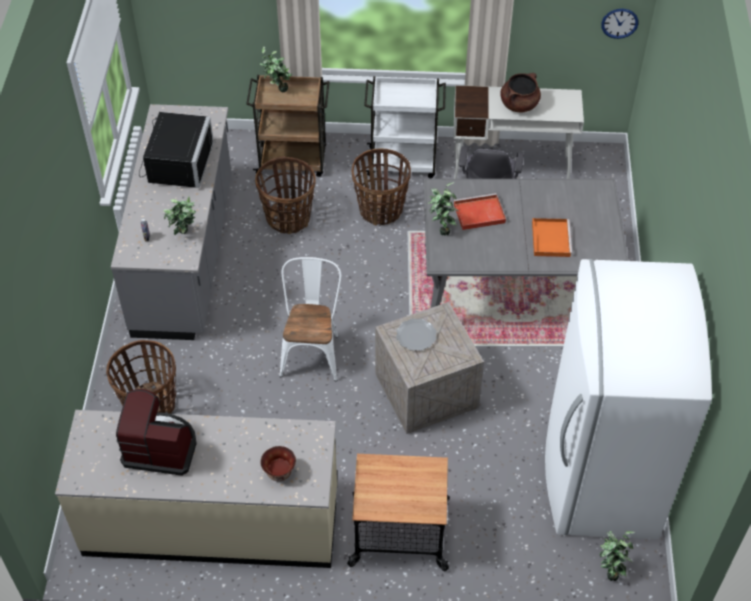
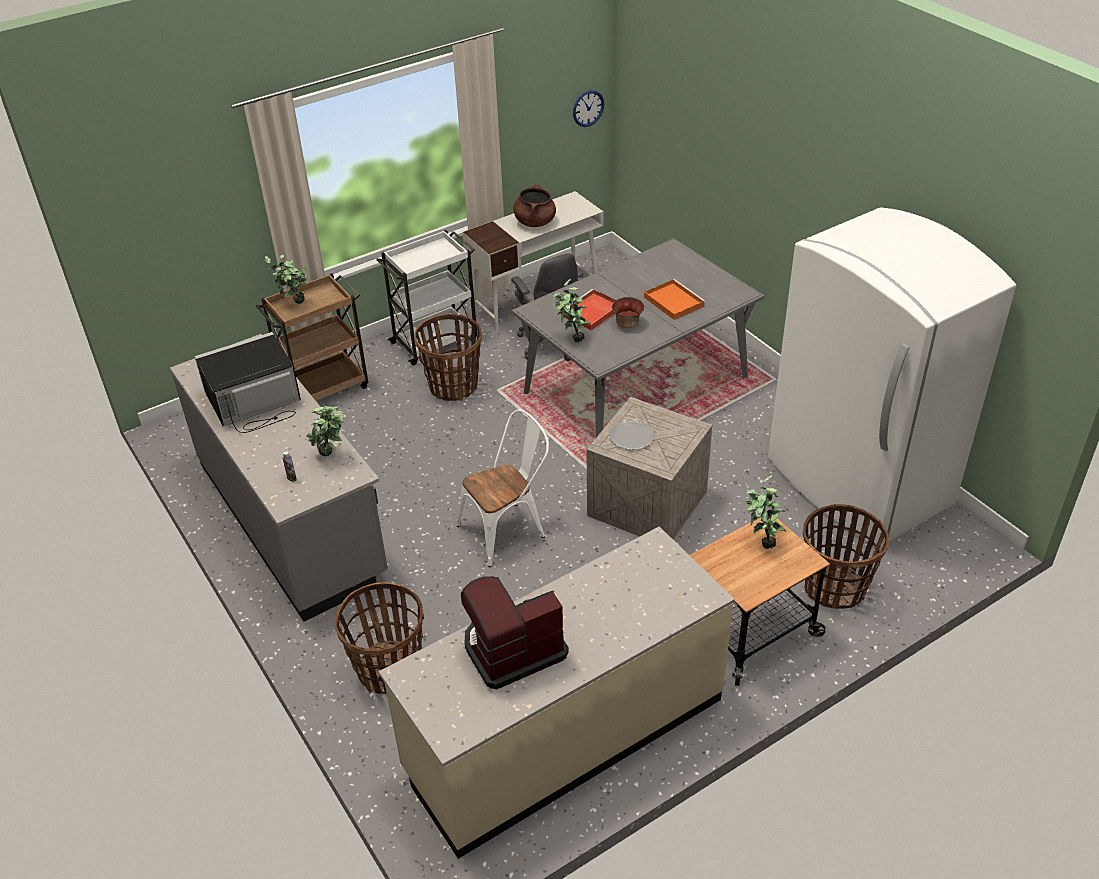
camera: 35 degrees left, 10 degrees down
(176, 163) = (254, 402): black microwave -> black microwave turned 90 degrees counterclockwise
(279, 472) = (657, 598): bowl -> bowl (627, 323)
(288, 218) = (369, 435): basket -> basket (834, 588)
(312, 351) = (508, 530): white chair -> white chair turned 90 degrees clockwise
(610, 570) = (945, 549): potted plant -> potted plant (761, 541)

